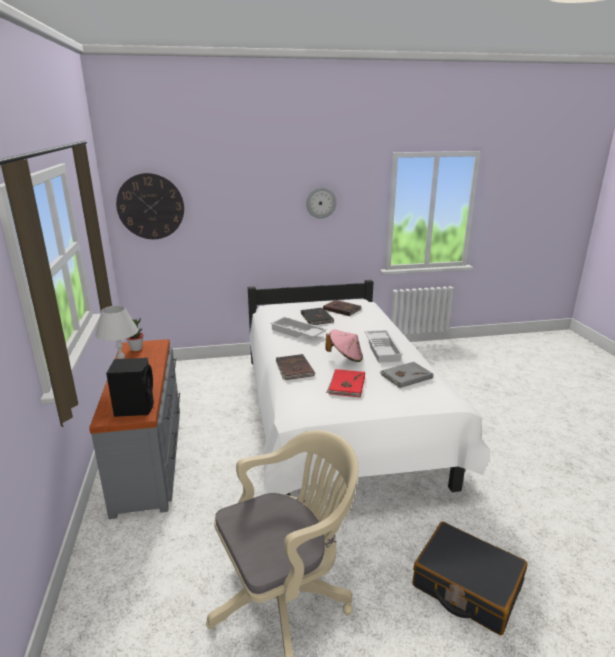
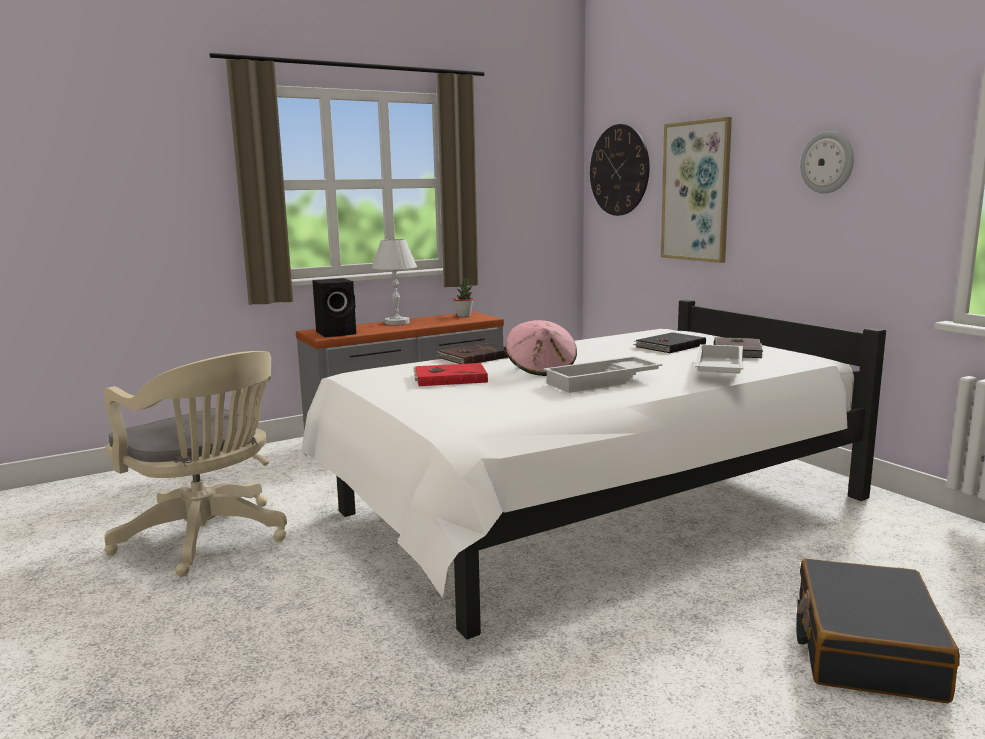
camera: 70 degrees right, 10 degrees down
(230, 219) = (696, 191): none -> picture
(297, 333) = (596, 346): white tray -> white tray (717, 369)
(405, 376) = (514, 399): grey book -> none
(466, 586) = (230, 659): black suitcase -> black suitcase (865, 648)

